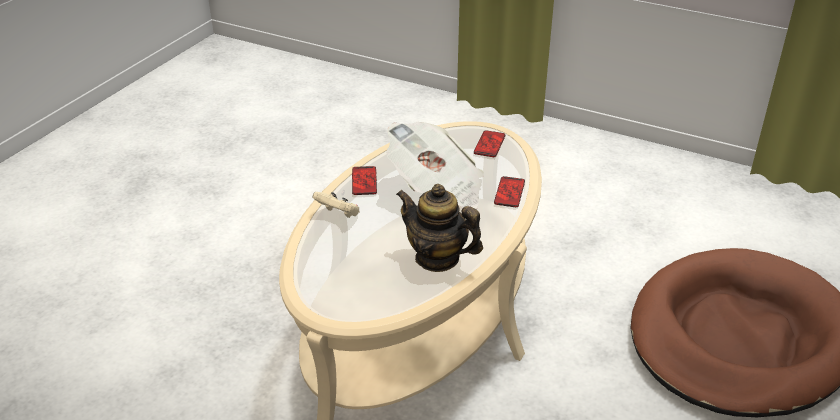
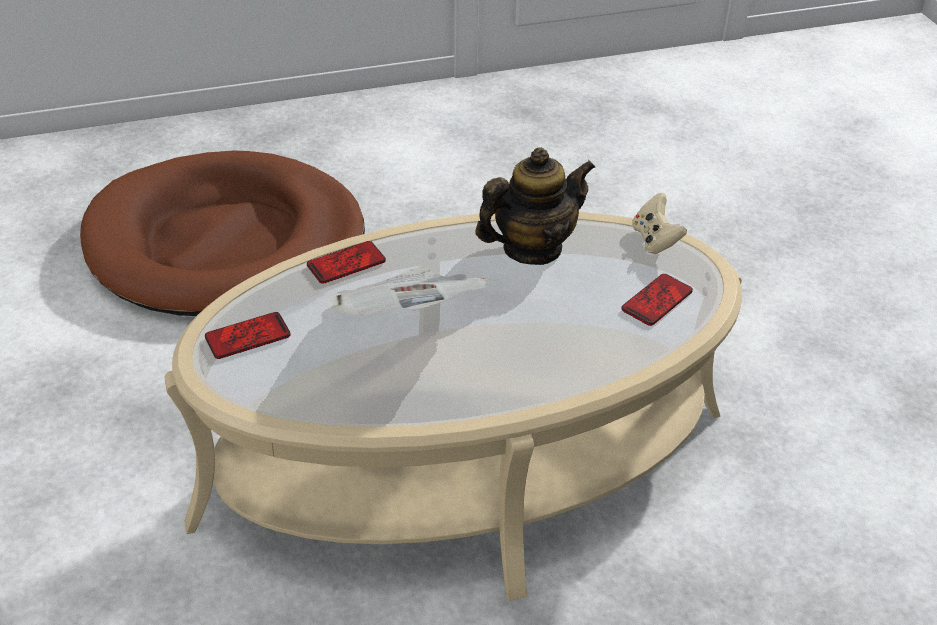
camera: 135 degrees left, 5 degrees up
(338, 214) = (571, 364): beige game controller -> beige game controller (655, 240)
(364, 181) = (479, 391): phone -> phone (657, 301)
(437, 258) = (532, 249): teapot -> teapot turned 105 degrees counterclockwise

